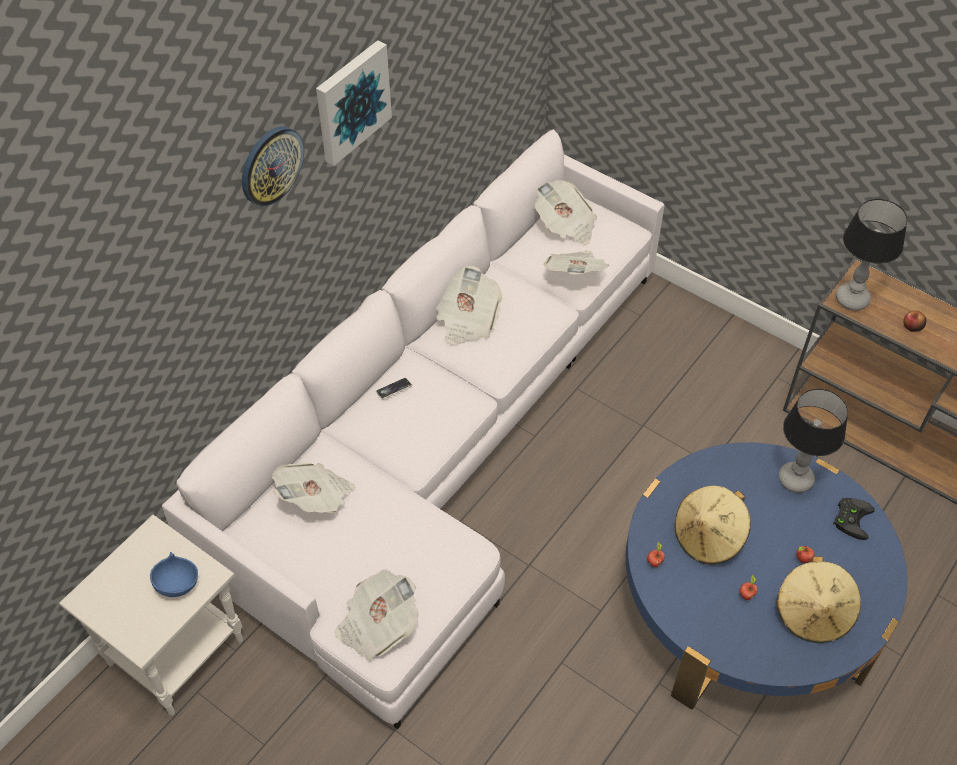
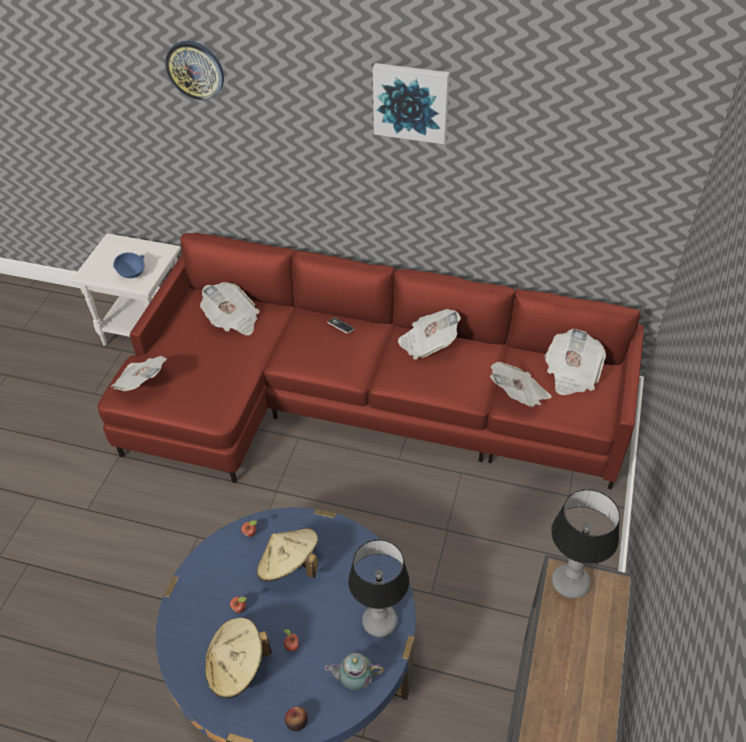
camera: 70 degrees right, 5 degrees down
(271, 165) = (321, 90): wall clock -> wall clock (195, 70)
(437, 447) = (358, 403): white sofa -> red sofa
(851, 518) = (354, 680): black game controller -> teapot
(912, 326) = (564, 647): apple -> apple (296, 722)

